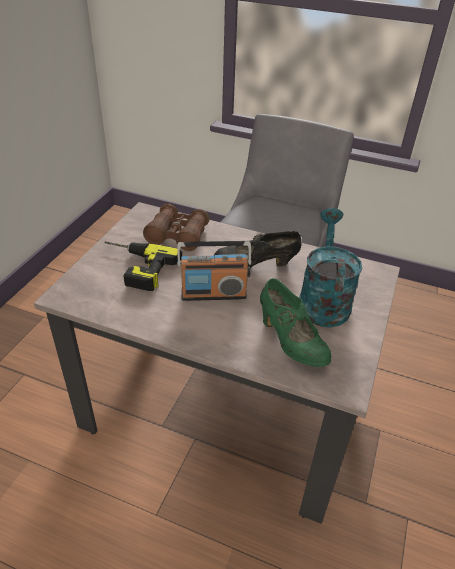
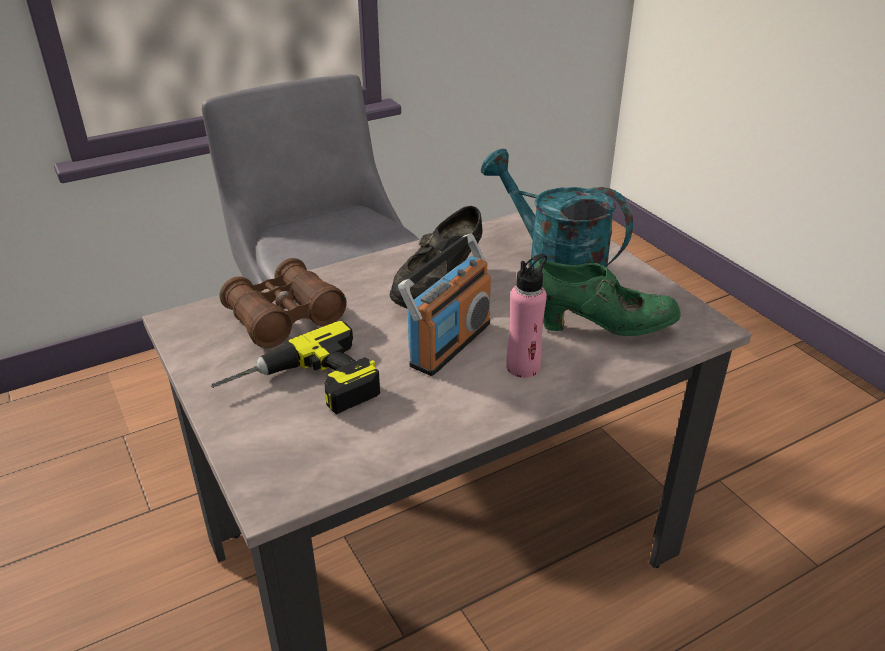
camera: 50 degrees left, 5 degrees down
(222, 327) = (523, 367): none -> pink bottle

